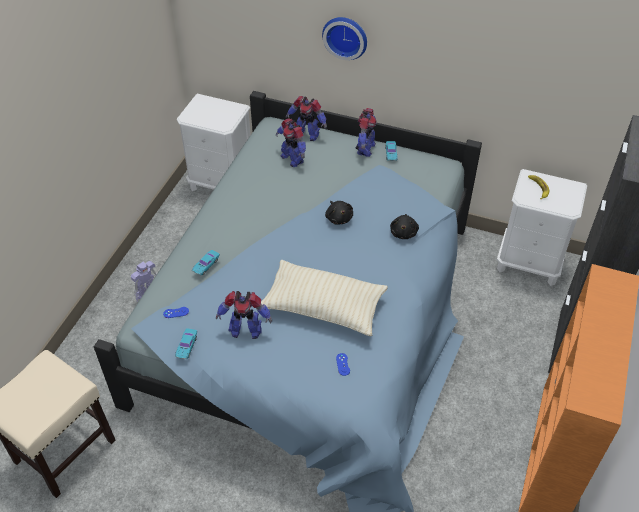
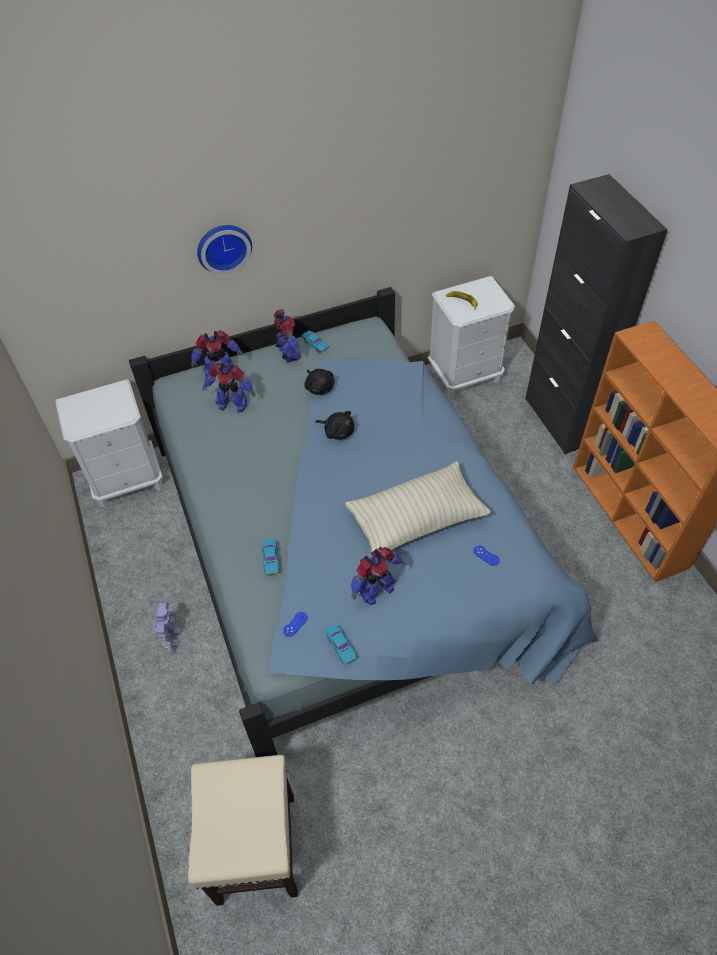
camera: 40 degrees left, 5 degrees up
(403, 232) = (406, 407): black plush toy -> black plush toy (319, 387)

